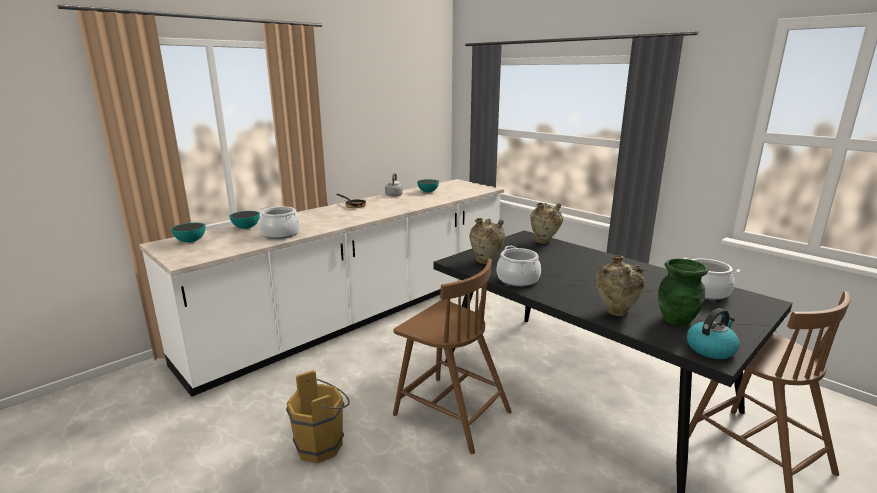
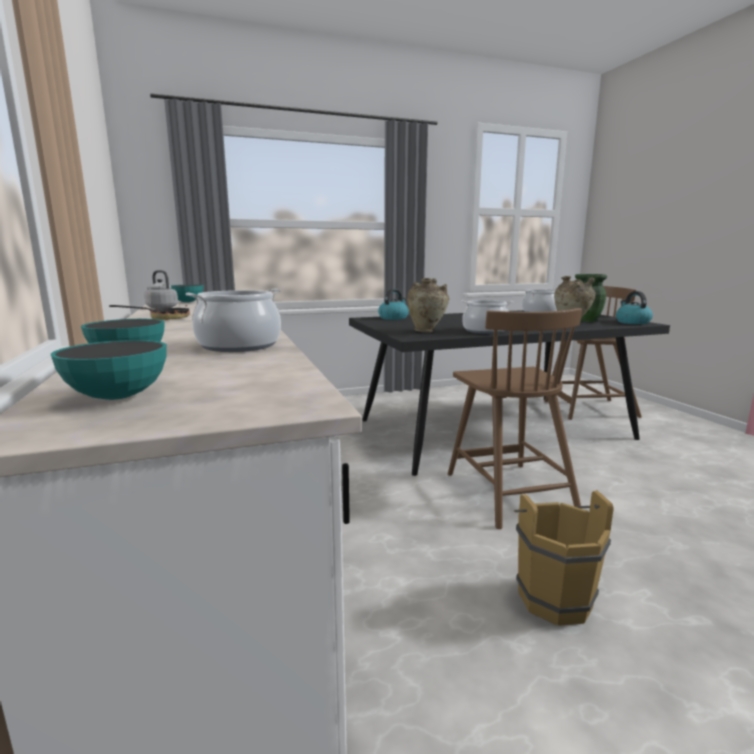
camera: 65 degrees left, 5 degrees down
(450, 412) = (508, 492): brown chair -> brown chair turned 105 degrees clockwise
(544, 242) = (393, 318): beige vase -> kettle

